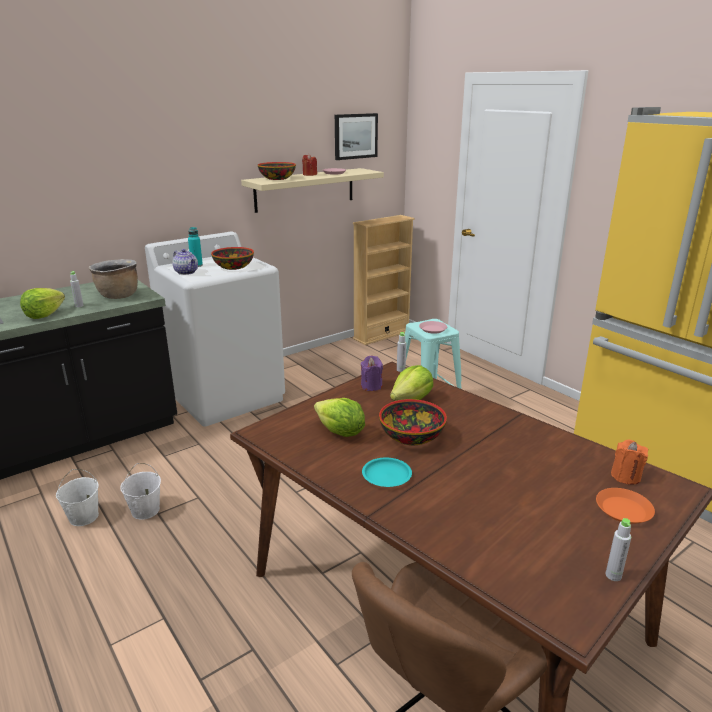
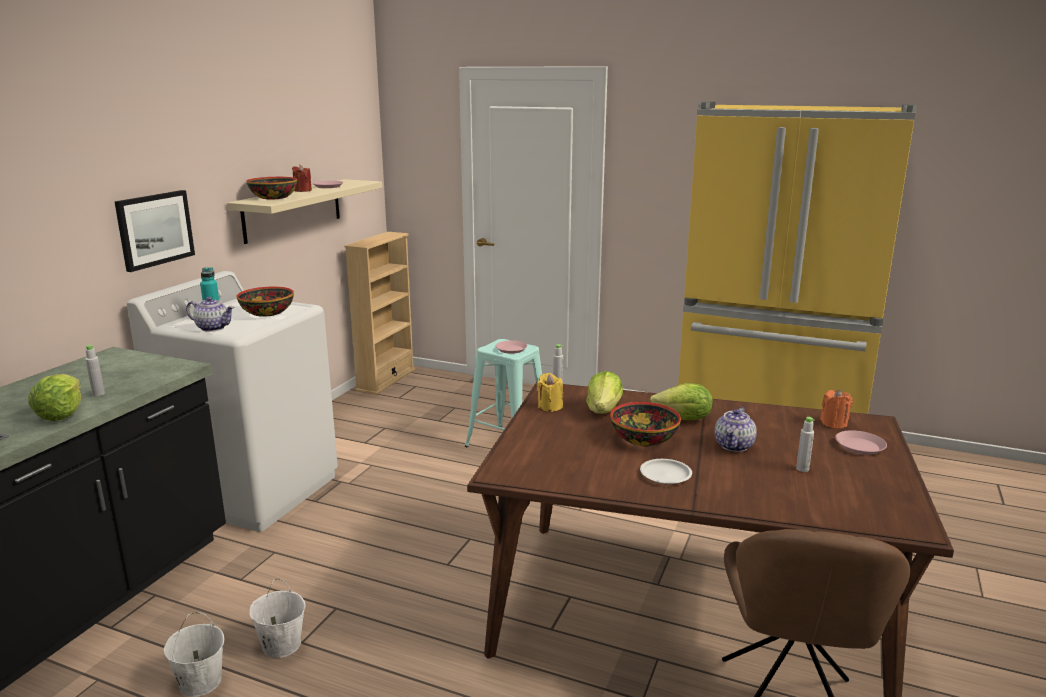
camera: 30 degrees left, 5 degrees down
(118, 296) = (138, 373): brown cooking pot -> none
(340, 432) = (577, 453): lettuce -> lettuce (683, 419)
(355, 136) = (336, 141): picture -> picture (154, 229)
(371, 386) = (549, 407): purple candle -> yellow candle
(387, 475) = (665, 474): turquoise plate -> white plate
(487, 468) = (734, 446): none -> teapot
(613, 575) = (904, 490): grey bottle -> grey bottle (802, 469)
(624, 510) = (860, 446): orange plate -> pink plate

